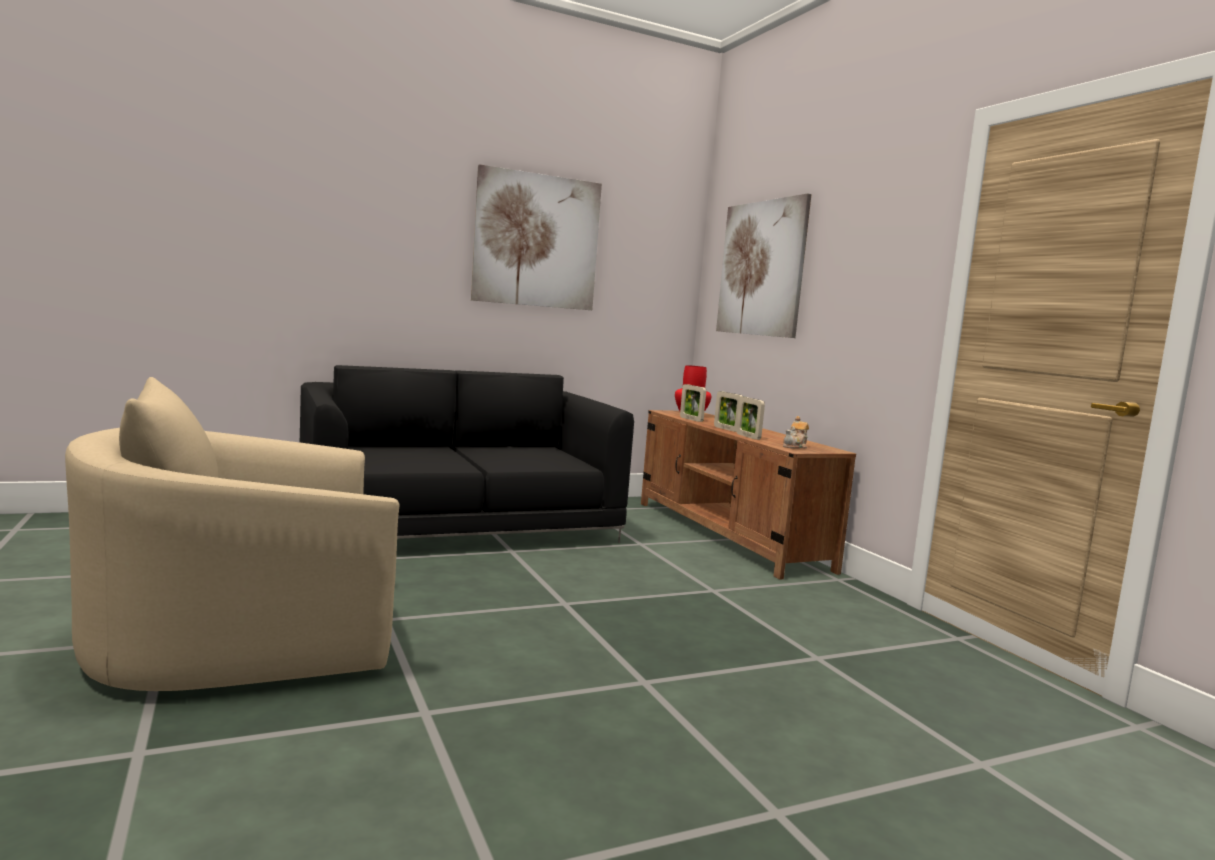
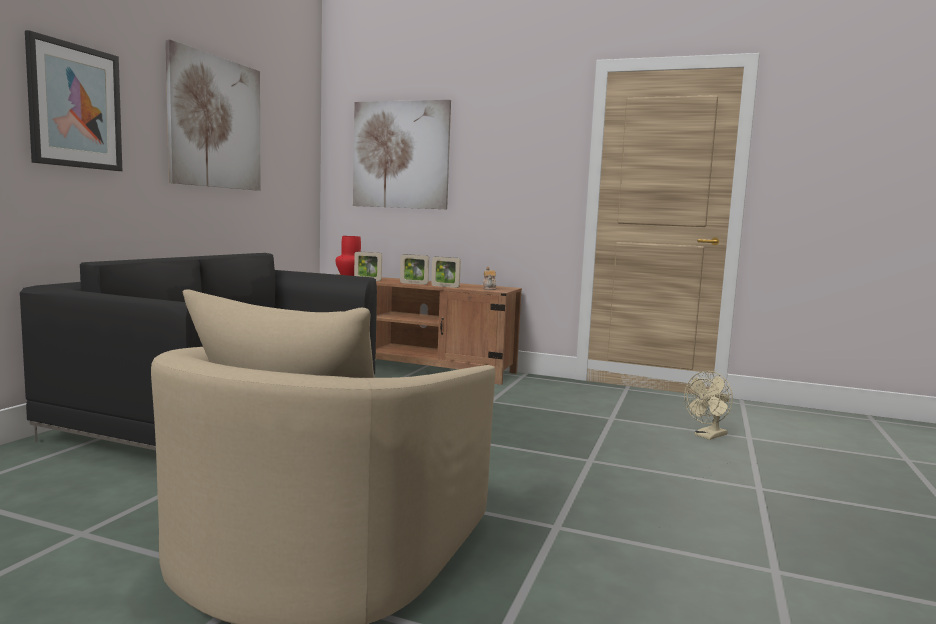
camera: 45 degrees left, 0 degrees up
(373, 233) = (75, 106): none -> picture
(906, 732) = (708, 436): none -> beige fan

